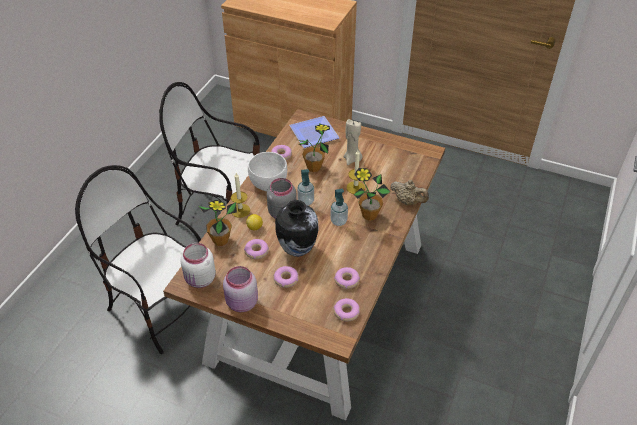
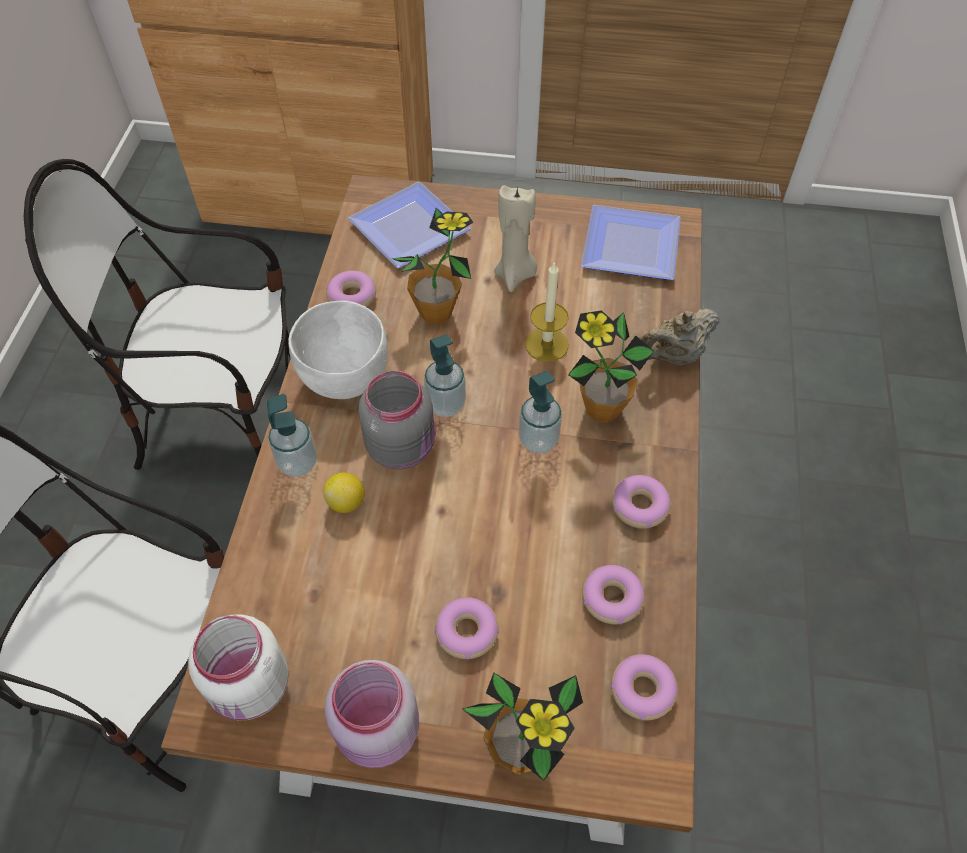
camera: 15 degrees left, 10 degrees up
(221, 240) = (272, 558): potted plant -> potted plant (519, 751)
(240, 210) = (297, 463): candle -> soap dispenser
(256, 251) = (370, 569): donut -> donut (639, 506)
(297, 249) = (467, 540): vase -> none
(408, 202) = (674, 356): beige teapot -> beige teapot turned 135 degrees clockwise
(409, 156) = (634, 244): none -> plate

